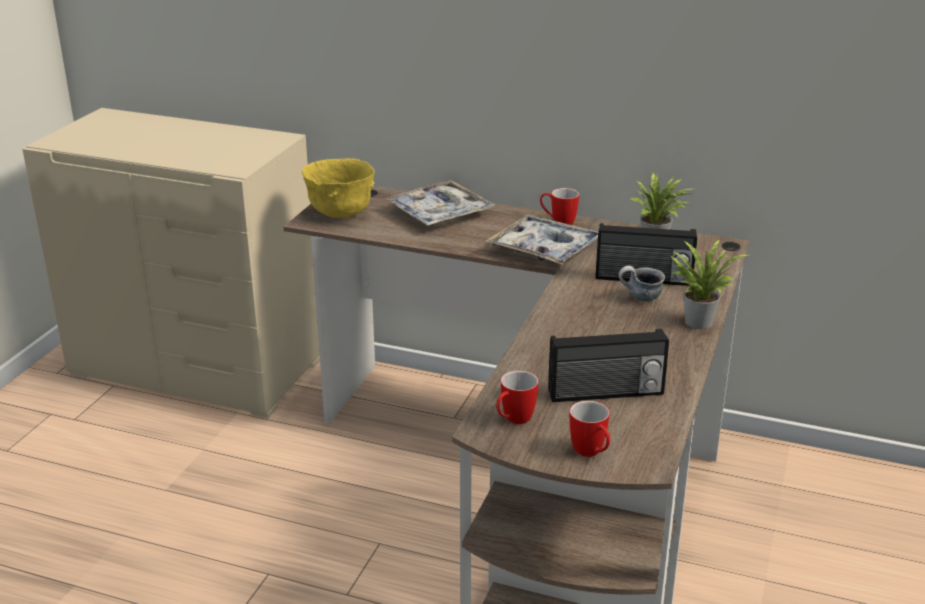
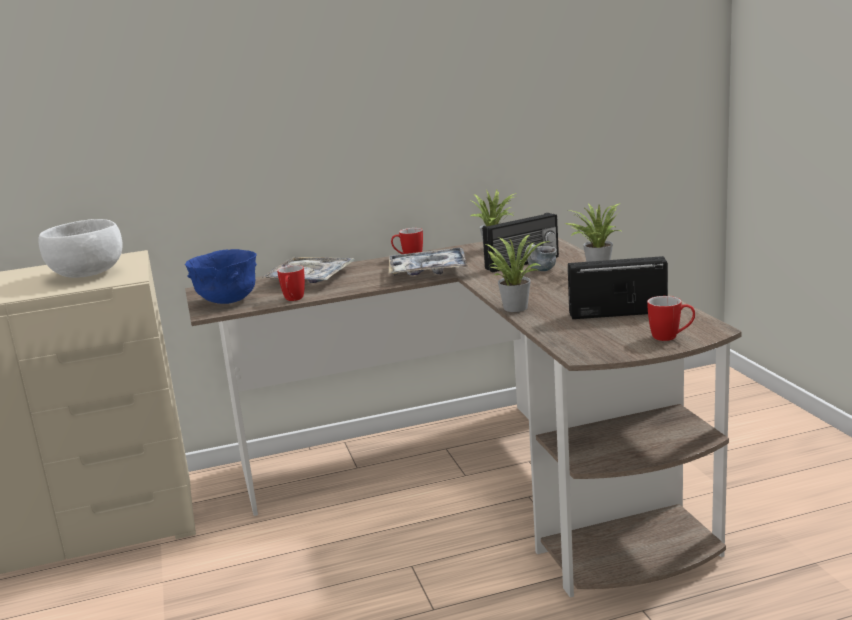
camera: 35 degrees left, 10 degrees down
(222, 150) = (88, 274): none -> white bowl
(340, 214) = (228, 301): yellow bowl -> blue bowl
(513, 420) = (591, 343): mug -> mug (293, 300)
(534, 337) = (515, 307): none -> potted plant
(606, 393) = (617, 312): radio -> radio turned 135 degrees counterclockwise

